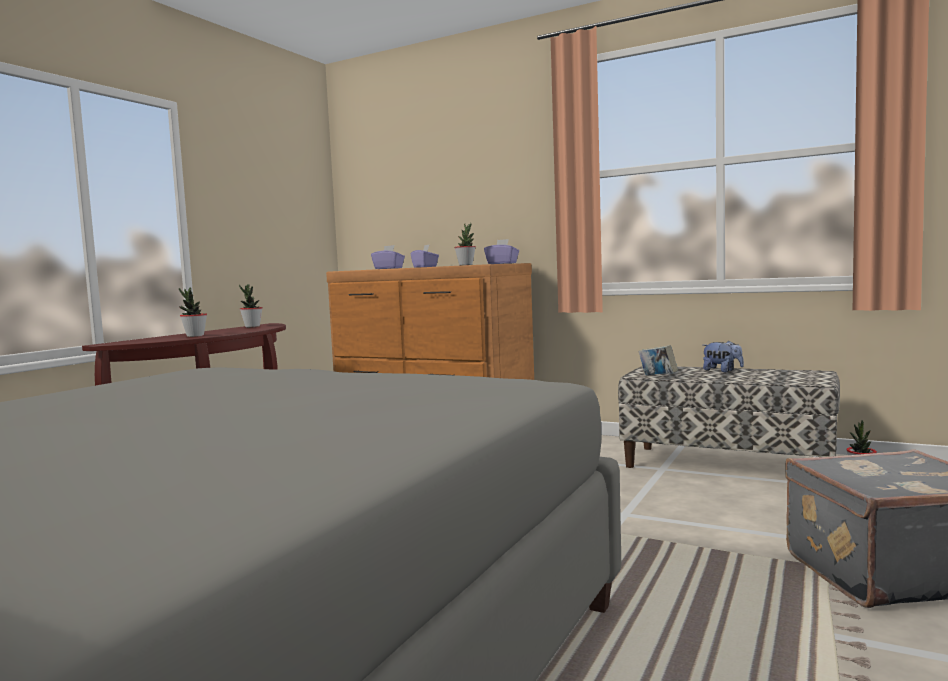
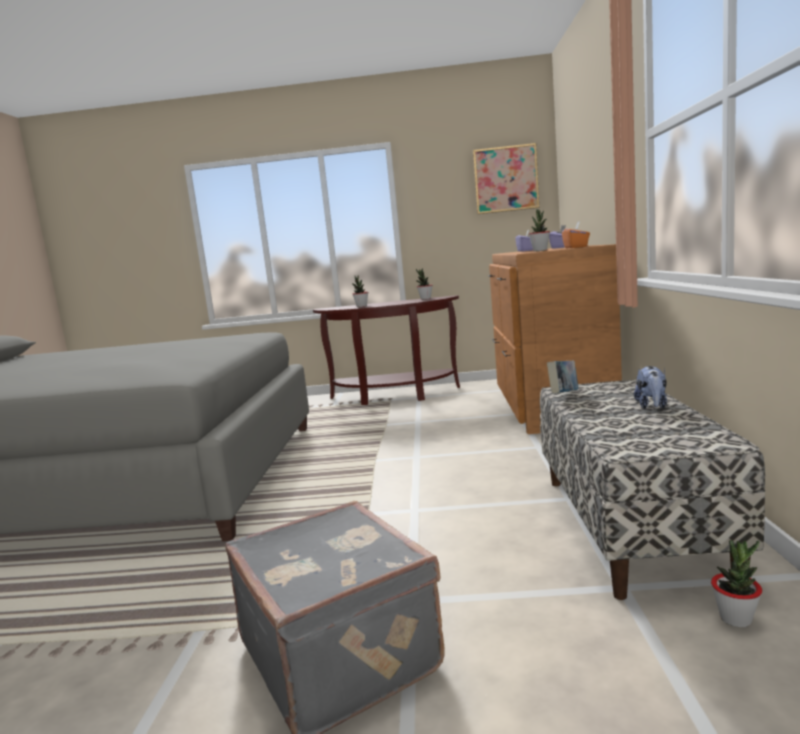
camera: 65 degrees right, 5 degrees up
(294, 187) = (505, 179): none -> picture
(502, 263) = (576, 247): purple tissue box -> orange tissue box

